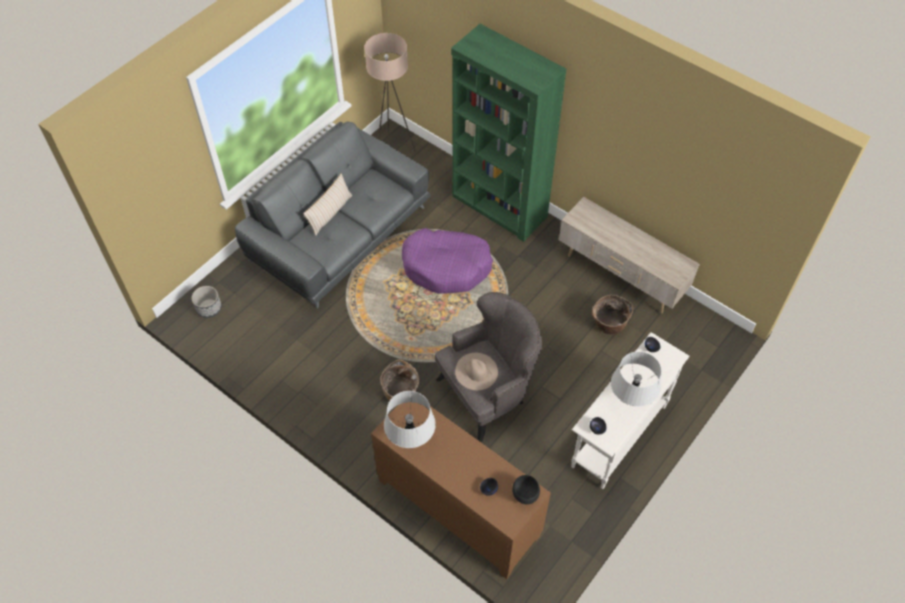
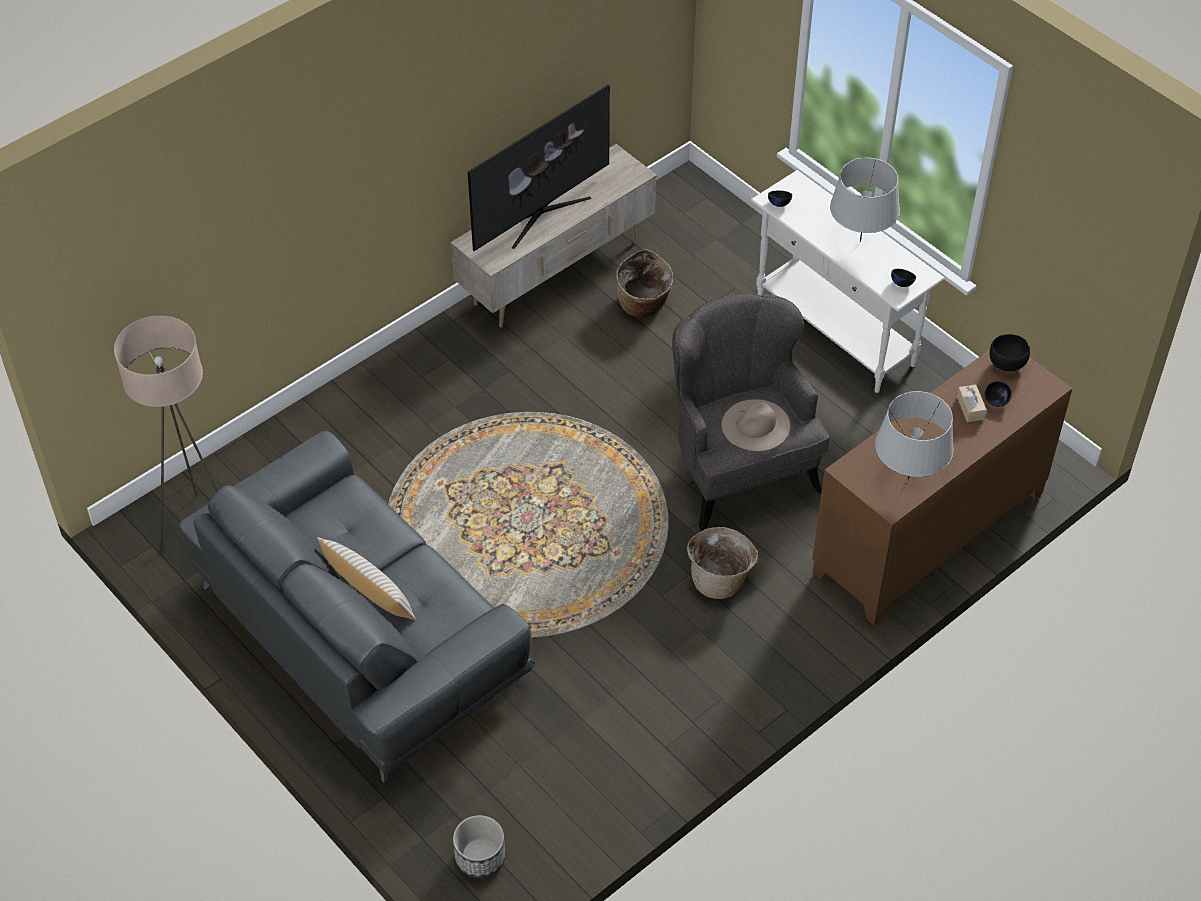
camera: 80 degrees left, 5 degrees down
(446, 267) = (479, 486): purple dog bed -> none
(479, 473) = (970, 408): none -> beige tissue box
(499, 207) = (371, 396): green bookcase -> none
(621, 235) = (540, 214): none -> television

